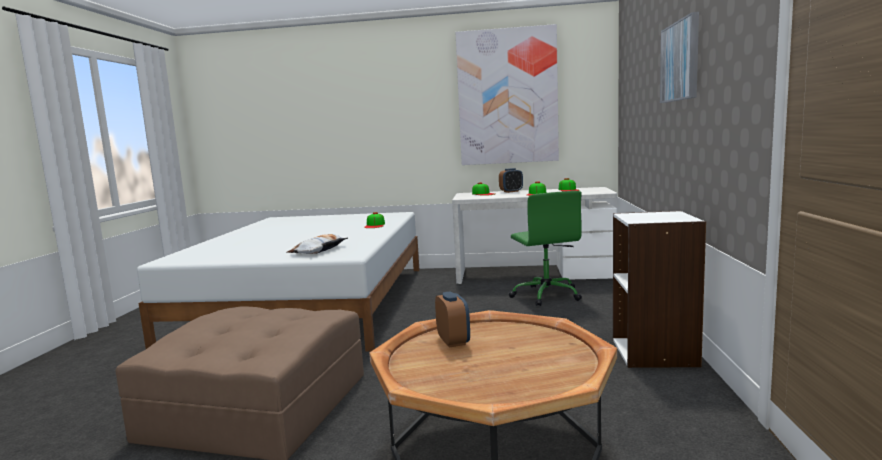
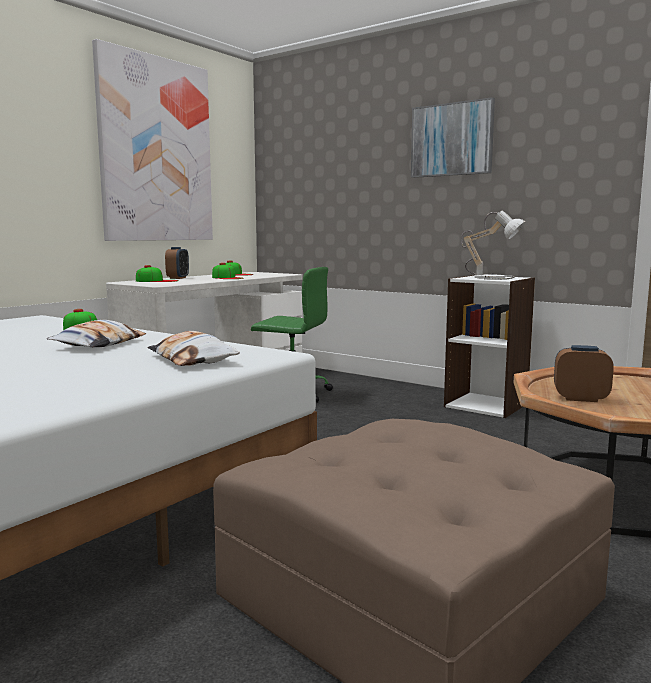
camera: 60 degrees left, 0 degrees up
(340, 234) = (99, 344): none -> pillow
(658, 216) = (492, 277): none -> table lamp

